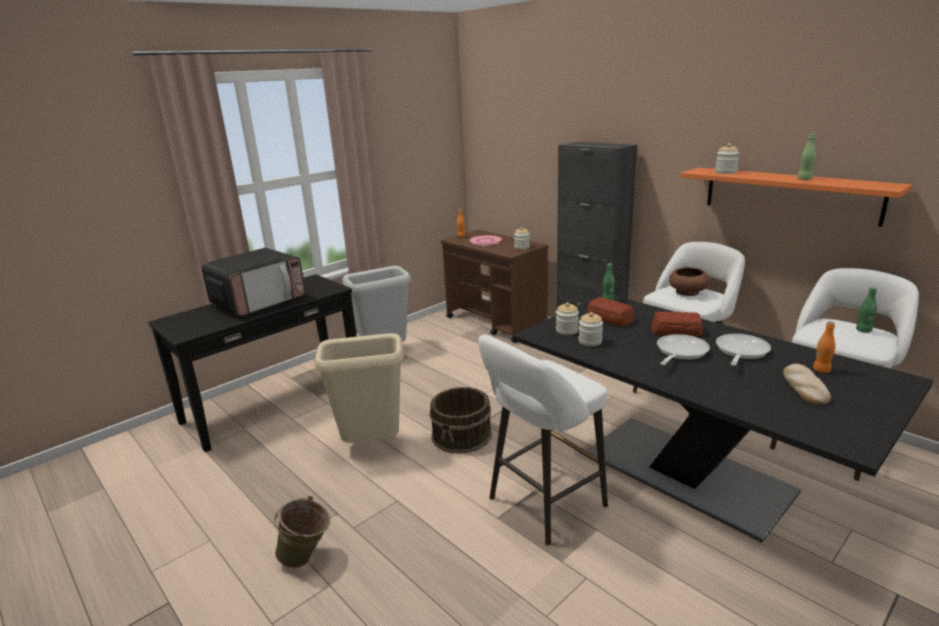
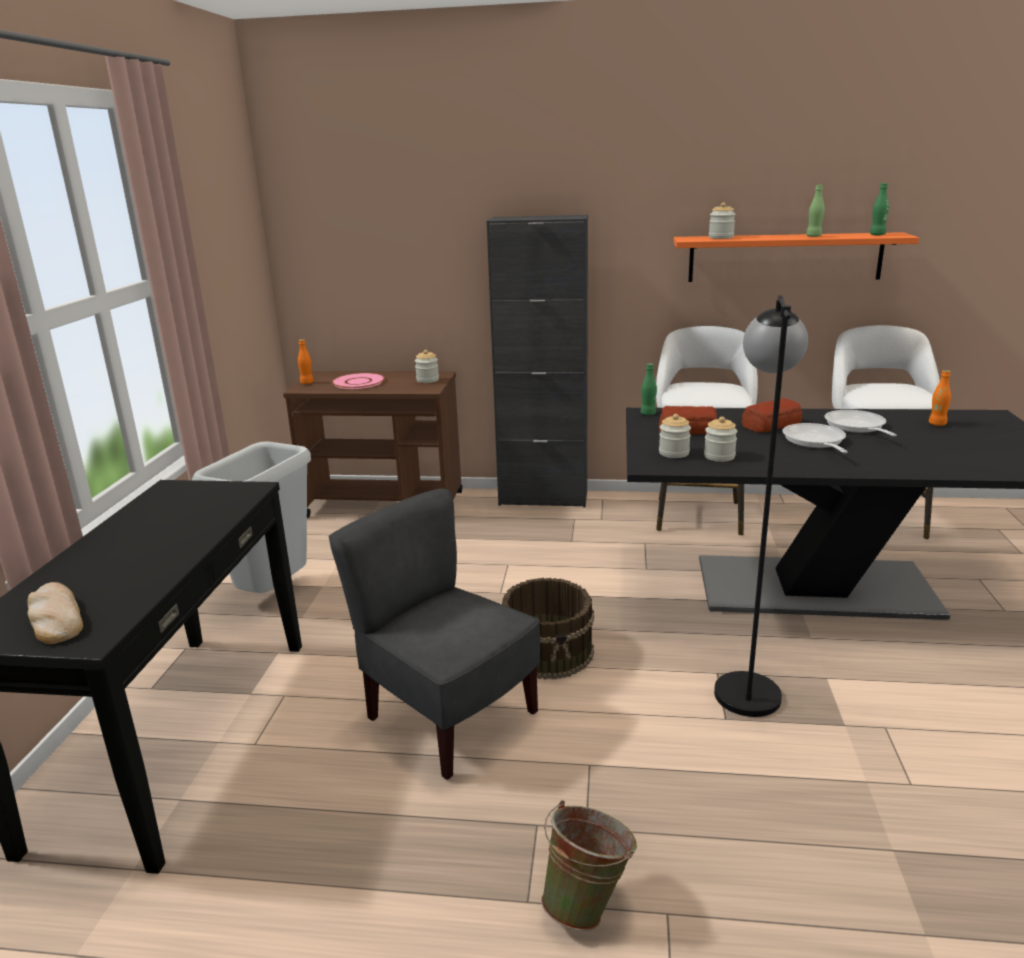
camera: 40 degrees left, 0 degrees up
(259, 301) = (138, 544): microwave -> none
(372, 445) = (449, 717): beige trash can -> grey chair
(542, 505) = (746, 681): white stool -> black floor lamp
(687, 292) = (704, 388): brown bowl -> none
(804, 387) = (954, 440): bread -> bread (55, 618)
(863, 330) = (897, 386): green bottle -> green bottle (877, 235)

